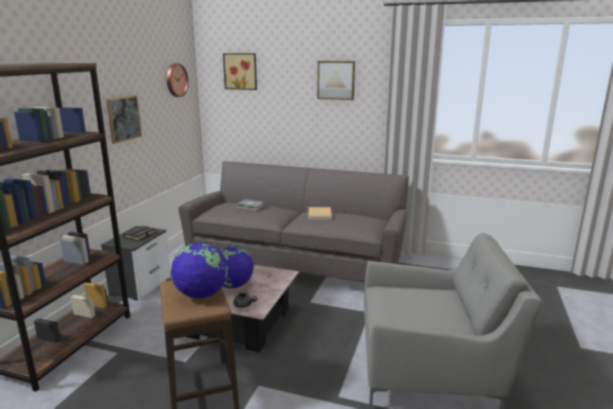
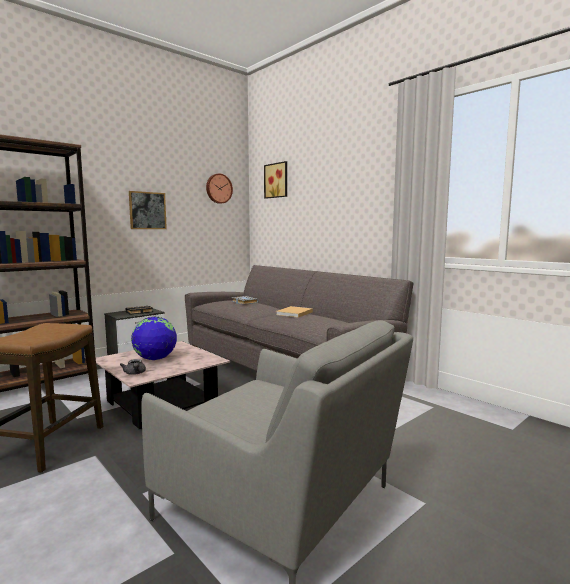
camera: 30 degrees right, 10 degrees down
(201, 294) = (43, 334): globe -> none
(336, 80) = (351, 178): picture -> none

